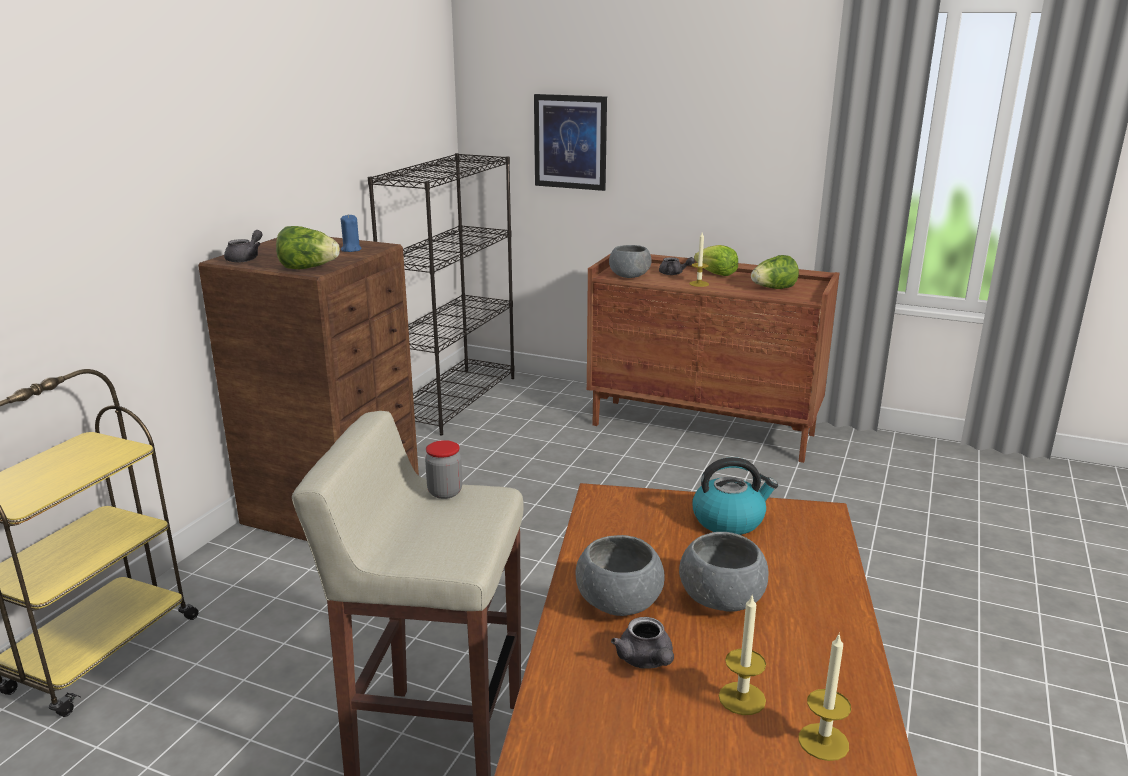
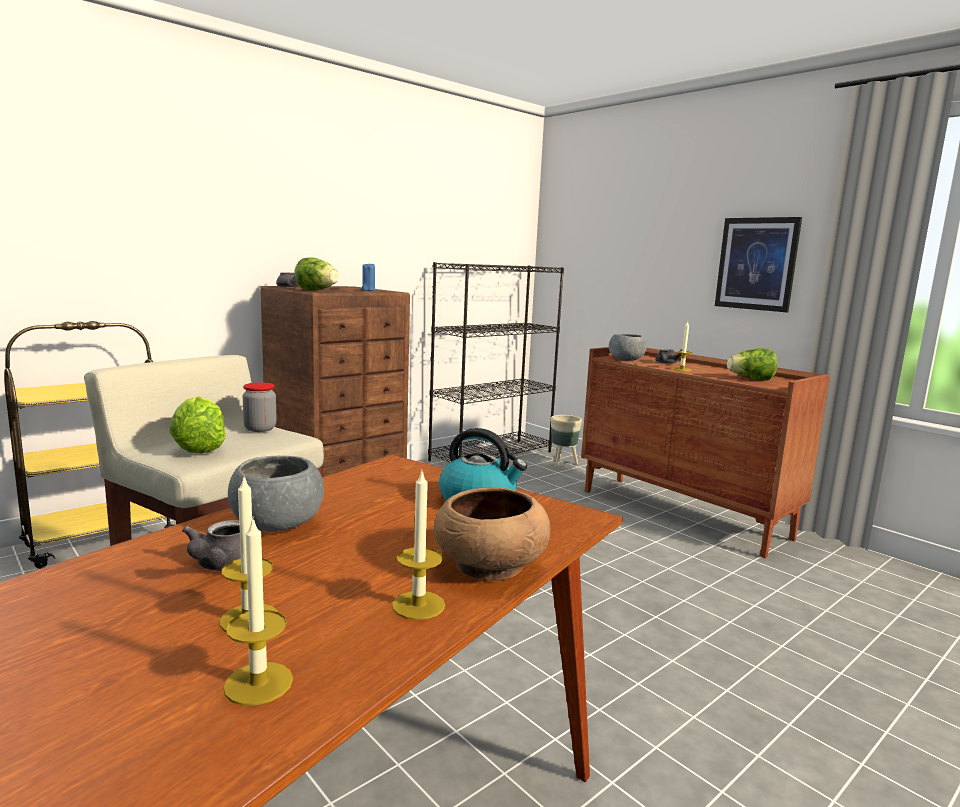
camera: 25 degrees right, 10 degrees down
(540, 391) = (563, 463): none -> beige planter
(570, 142) = (612, 257): picture -> picture (756, 264)
(716, 274) = (708, 367): lettuce -> lettuce (200, 448)
(721, 600) = (370, 546): grey bowl -> none
(824, 589) = (489, 566): none -> brown bowl
(827, 642) = (418, 605): none -> candle

